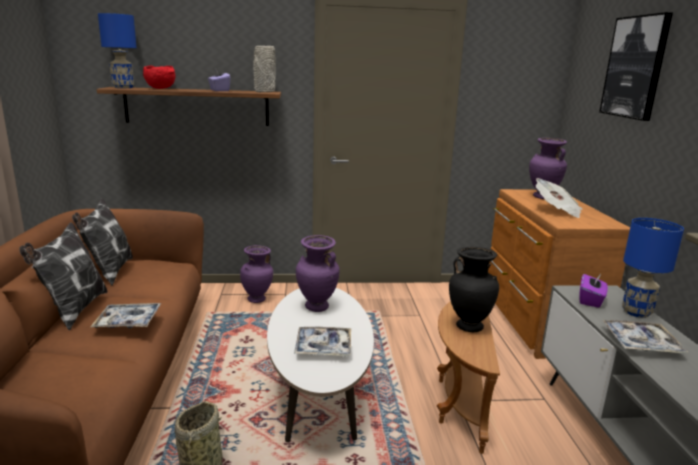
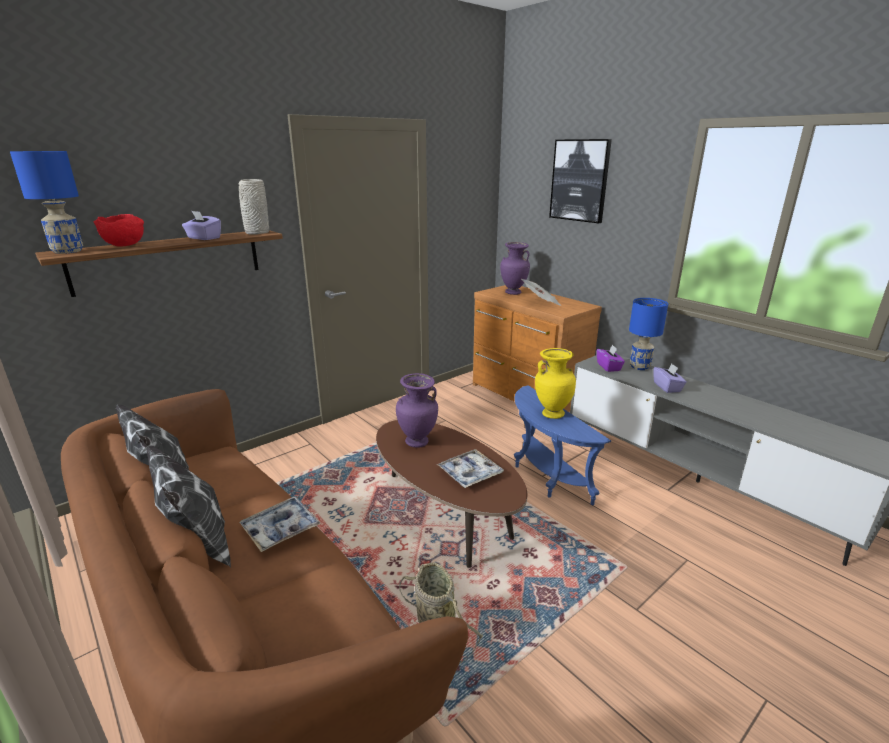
camera: 35 degrees left, 5 degrees up
(257, 299) = (289, 459): purple vase -> none
(319, 392) = (445, 516): white coffee table -> brown coffee table
(460, 403) = (545, 476): brown side table -> blue side table
(469, 326) = (552, 414): black vase -> yellow vase
(641, 343) = (667, 387): tray -> purple tissue box

